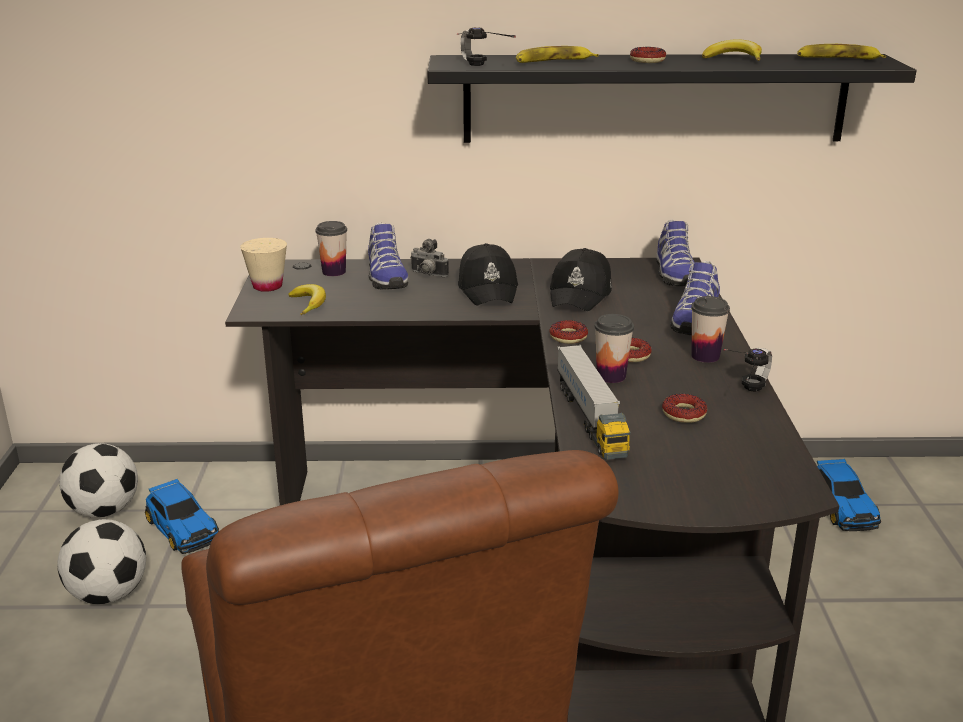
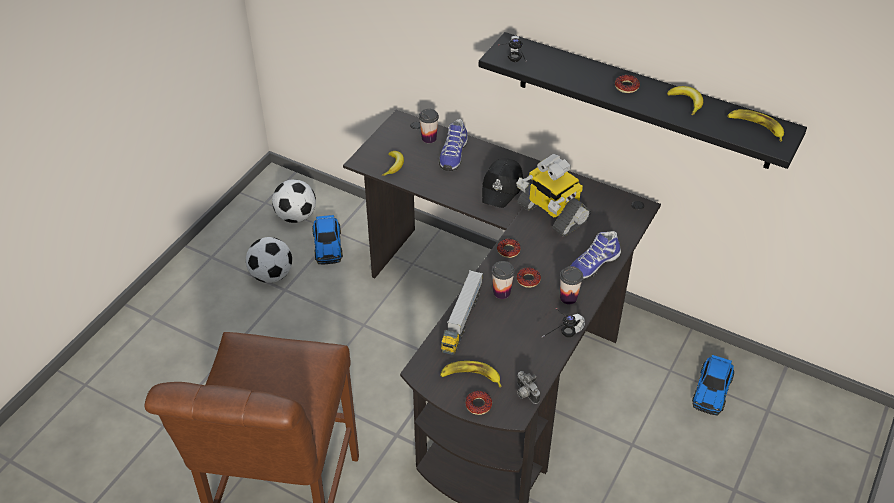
camera: 30 degrees right, 20 degrees up
(267, 286) = (384, 140): beige cup -> none
(427, 275) = (478, 161): camera -> camera (525, 394)
(552, 62) = (564, 70): banana -> banana (470, 376)
(581, 294) = (551, 213): black cap -> toy robot
(674, 275) = (624, 216): shoe -> none
(684, 414) = (511, 337): donut -> donut (478, 405)

